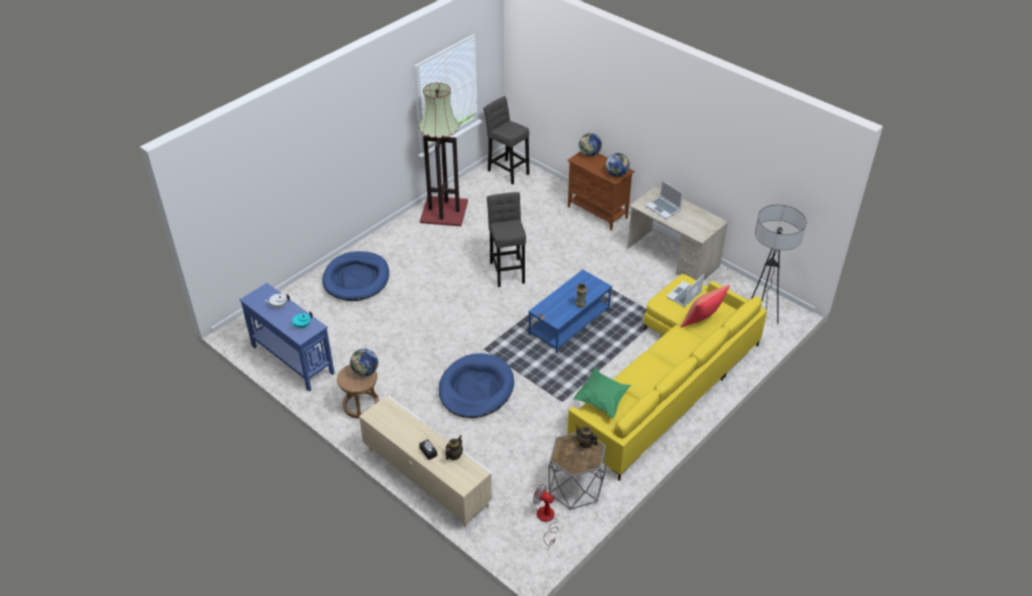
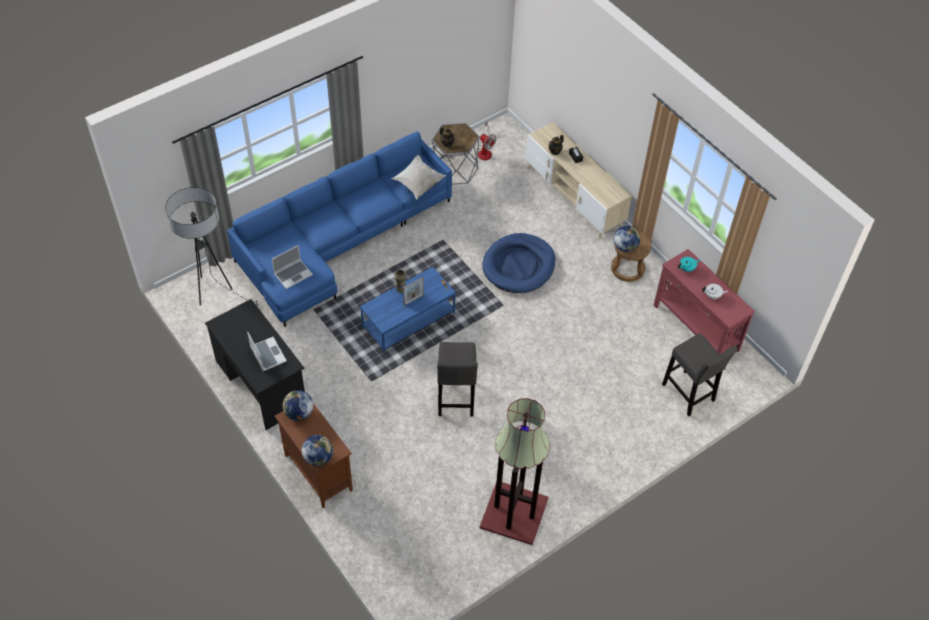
camera: 170 degrees left, 10 degrees up
(292, 359) = (696, 328): blue console table -> red console table
(356, 279) = (630, 420): blue dog bed -> none
(507, 171) = (412, 579): grey stool -> grey stool (689, 395)
(565, 298) = (413, 300): none -> picture frame
(602, 399) = (418, 184): green pillow -> white pillow
(668, 381) = (338, 242): yellow sofa -> blue sofa
(673, 257) = (261, 383): beige desk -> black desk
(702, 320) = (290, 244): red pillow -> none

